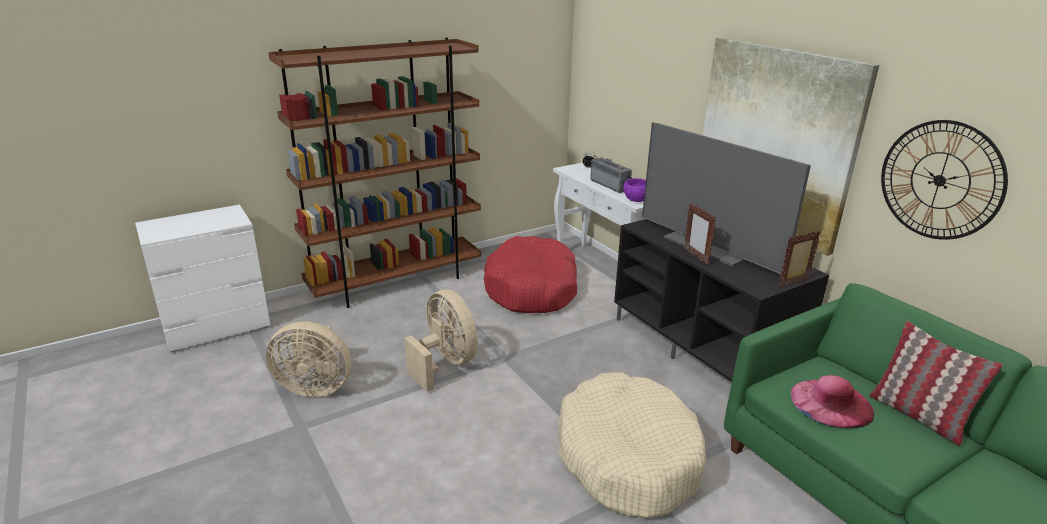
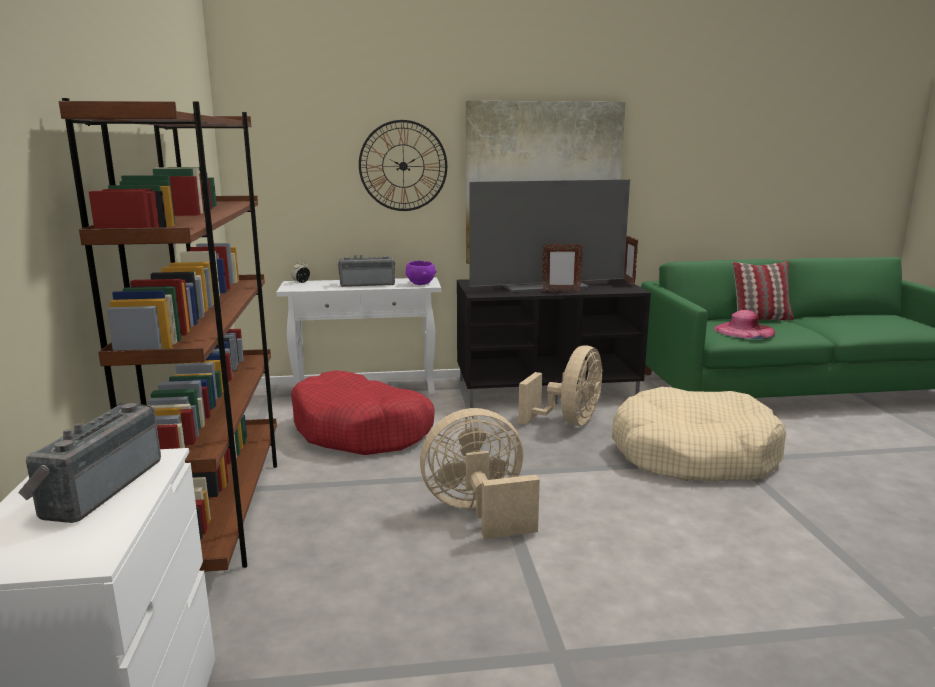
camera: 65 degrees left, 10 degrees down
(208, 221) = (98, 488): none -> radio
(315, 386) = (458, 629): beige fan -> beige fan (569, 422)
(940, 180) = (680, 175): wall clock -> wall clock (403, 166)

